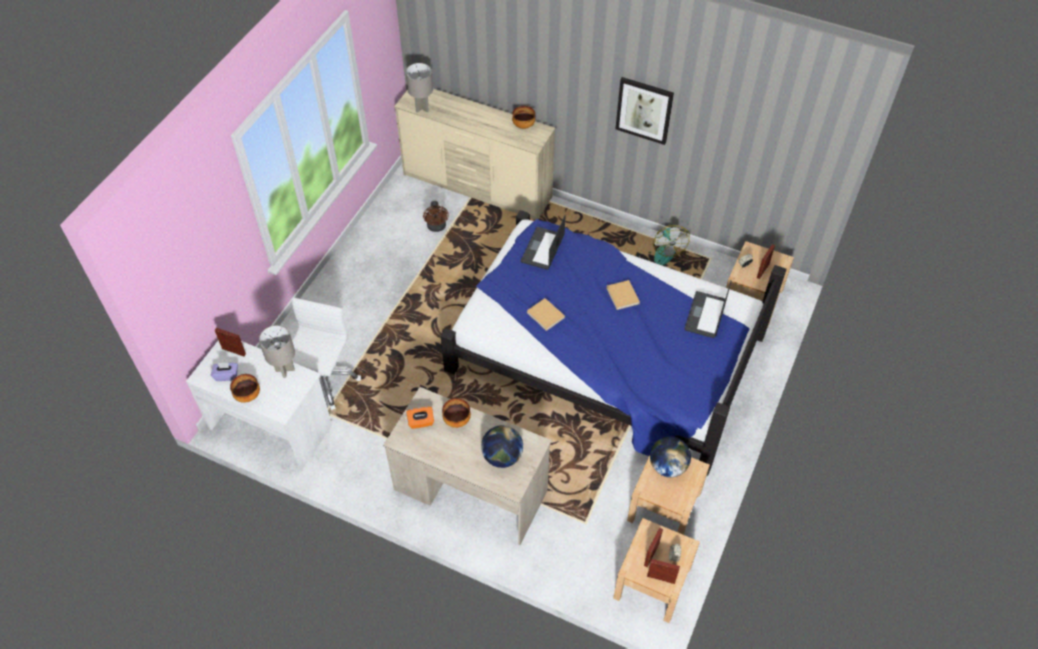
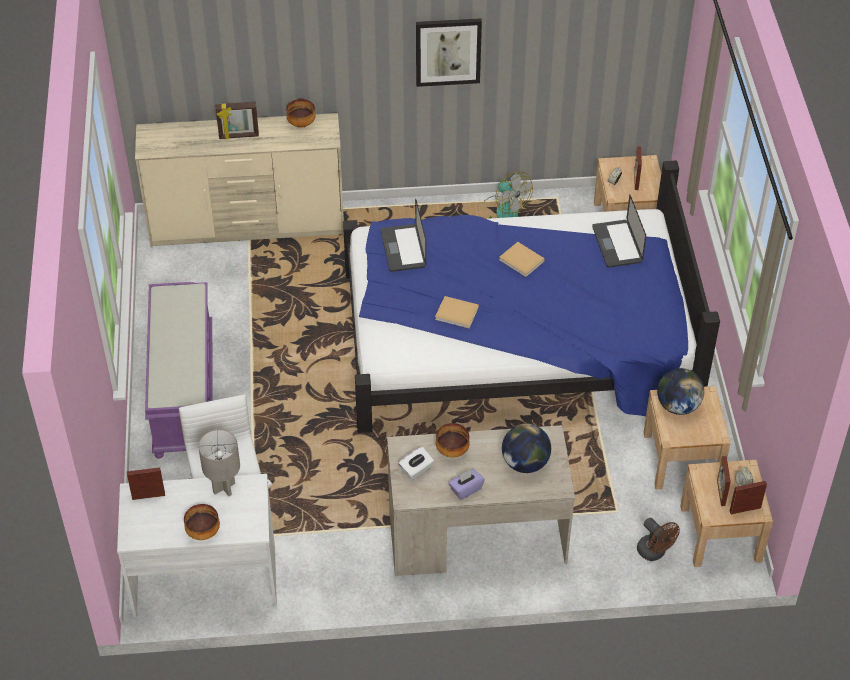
camera: 30 degrees left, 5 degrees down
(227, 375) = (161, 523): purple tissue box -> purple tissue box (466, 489)
(353, 285) = (183, 390): none -> purple bench
(421, 108) = (169, 149): grey table lamp -> none
(421, 422) = (416, 470): orange tissue box -> white tissue box
(437, 227) = (234, 288): brown fan -> brown fan (654, 553)
(474, 117) = (239, 136): none -> picture frame

